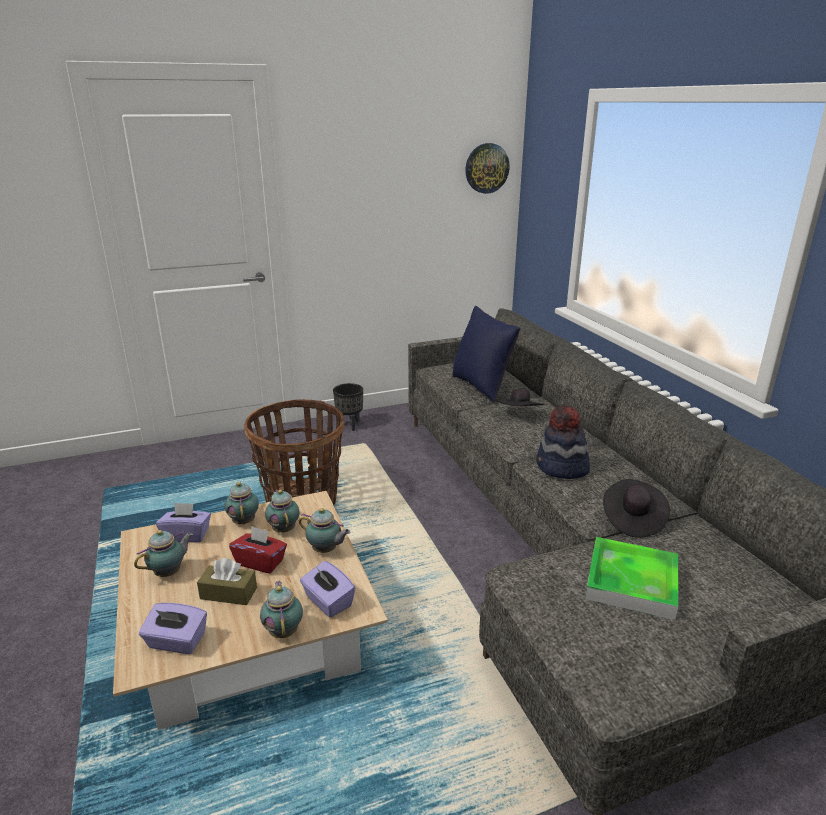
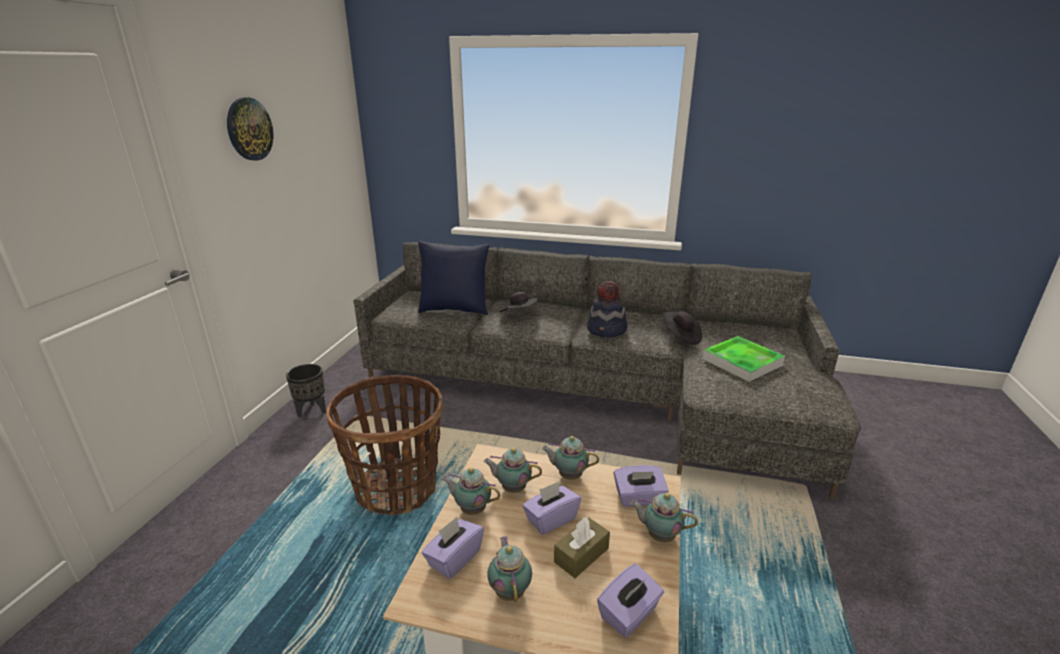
camera: 55 degrees left, 0 degrees up
(260, 562) = (551, 519): red tissue box -> purple tissue box
(326, 550) = (568, 475): teapot -> teapot turned 135 degrees counterclockwise
(486, 168) = (339, 114): wall clock -> wall clock (249, 129)

